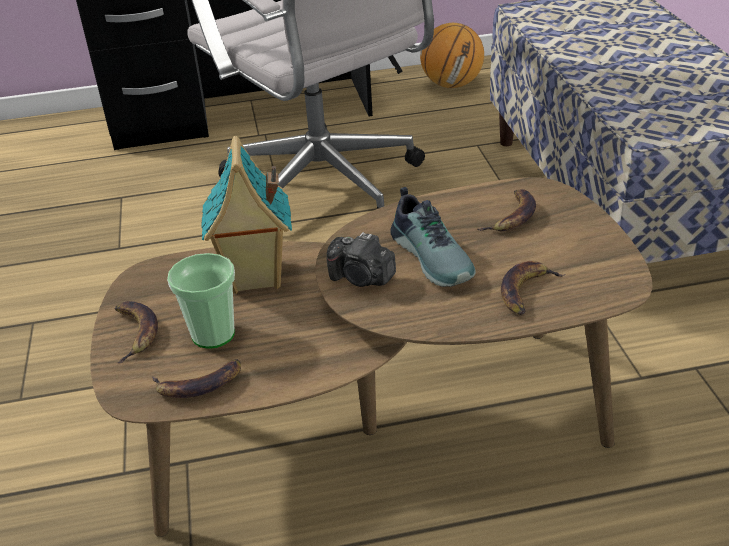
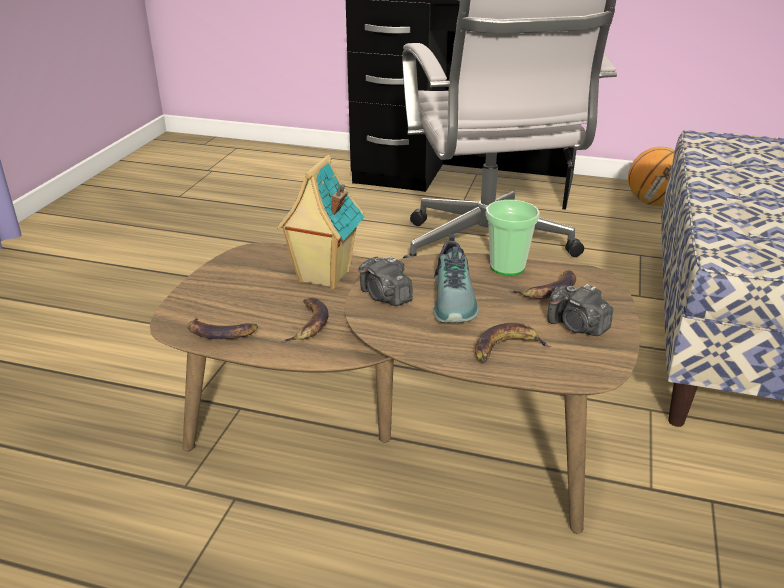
camera: 25 degrees right, 5 degrees down
(135, 332) = (212, 285): banana -> banana (308, 324)
(213, 334) = (260, 304): cup -> cup (507, 267)
(569, 246) = (577, 326): none -> camera

